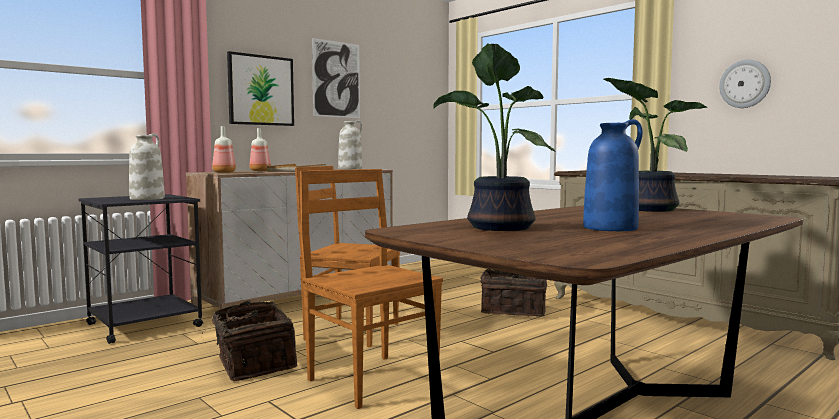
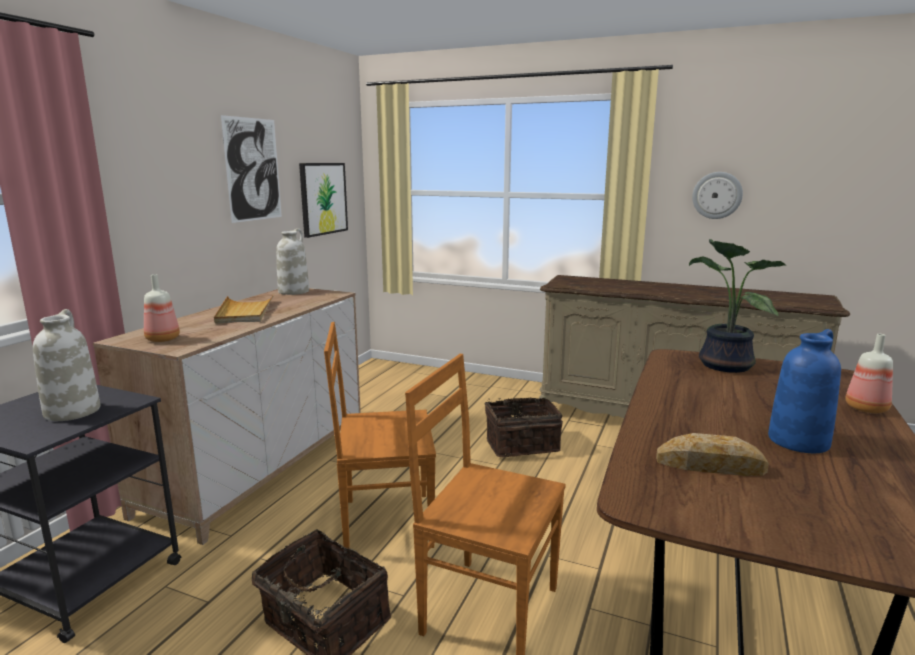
camera: 25 degrees left, 10 degrees up
(260, 171) = (195, 319): bottle -> bottle (865, 408)
(261, 90) = (166, 198): picture -> picture (323, 198)
(497, 227) = (710, 465): potted plant -> bread

